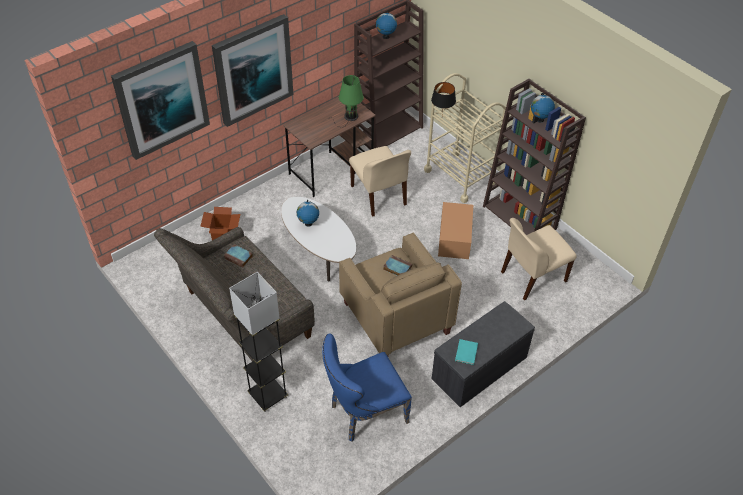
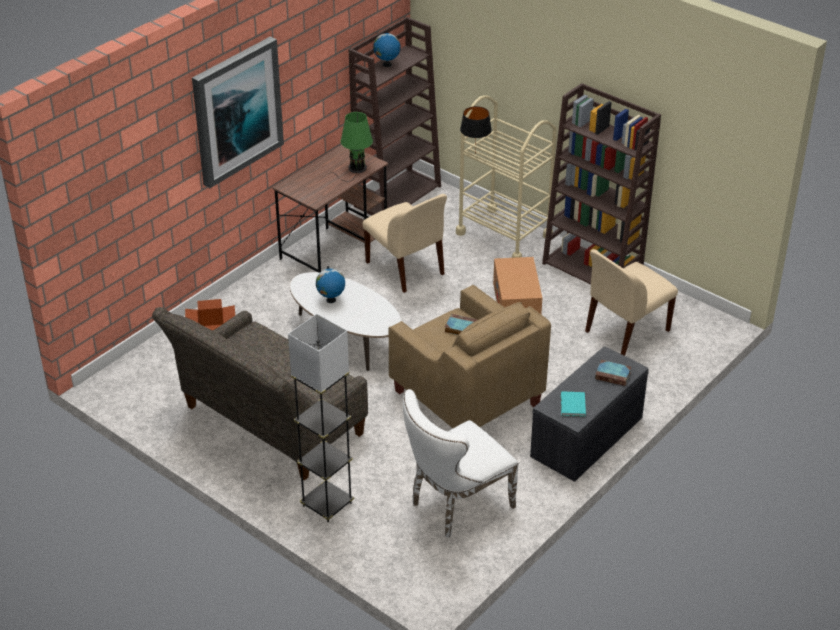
camera: 10 degrees left, 10 degrees down
(161, 99) = (136, 151): picture -> none
(239, 257) = (255, 344): book -> book (613, 375)
(364, 413) = (456, 506): blue chair -> white chair
(539, 120) = (603, 130): globe -> none

